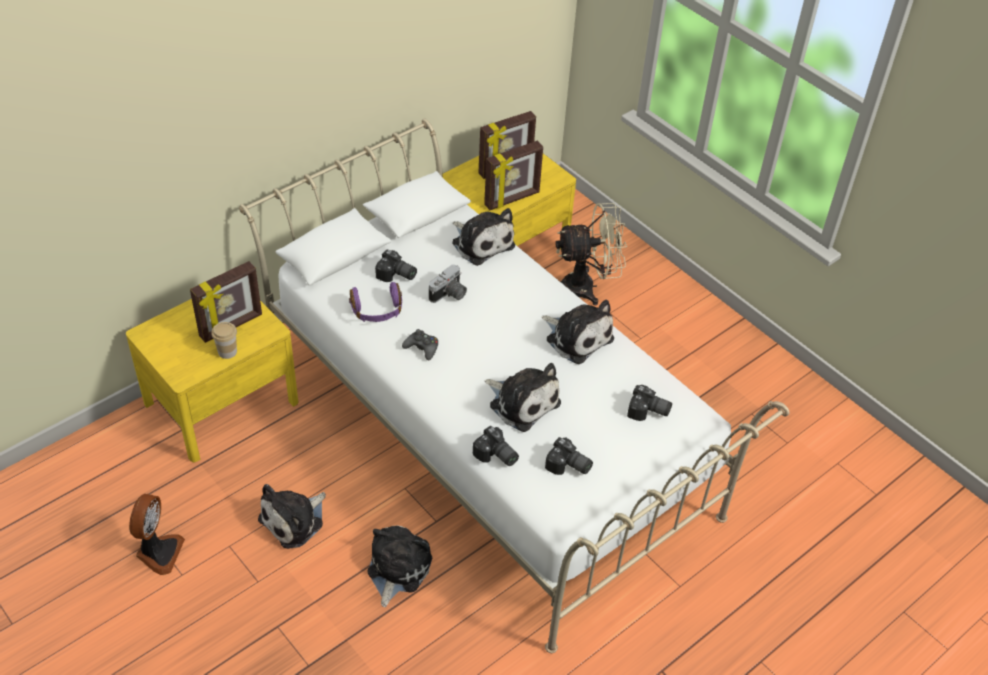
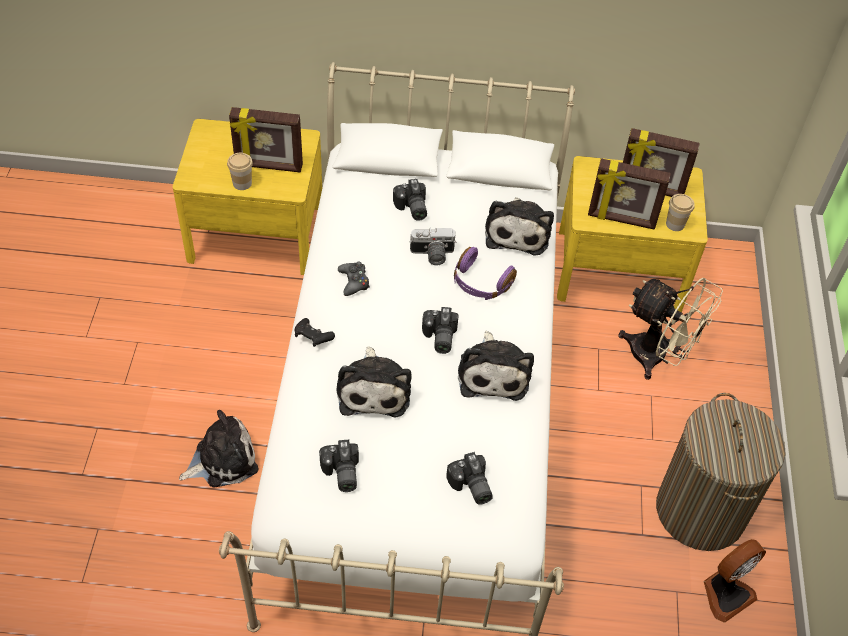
camera: 45 degrees right, 5 degrees up
(158, 552) = (91, 308): fan -> fan (725, 593)
(294, 520) = (199, 360): plush toy -> none
(377, 311) = (359, 226): purple headphones -> purple headphones (480, 283)
(442, 402) = (313, 337): none -> black game controller
(496, 456) = (296, 415): camera -> camera (438, 338)
(546, 180) = (675, 224): none -> cup
(712, 358) = (700, 511): none -> laundry basket

